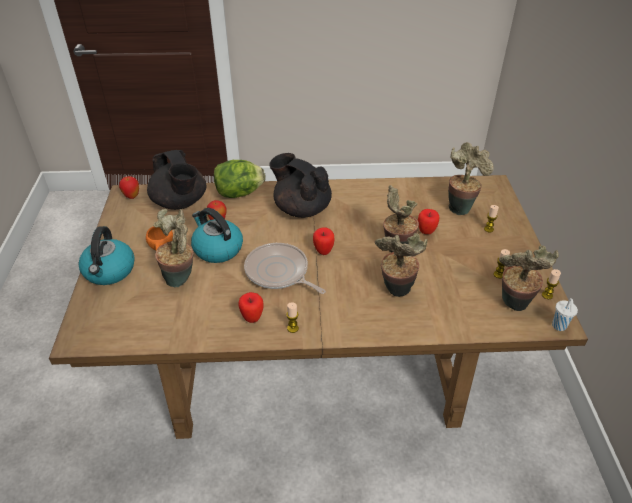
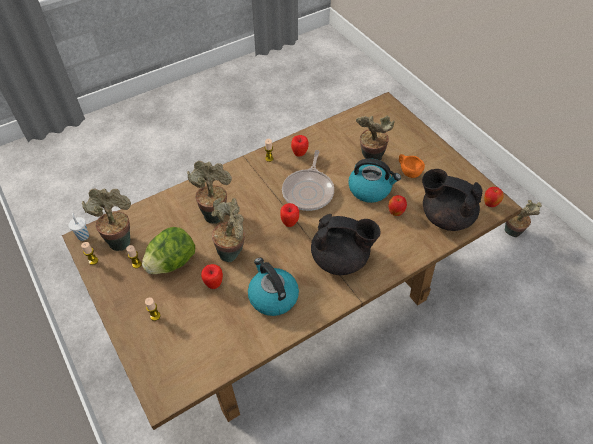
camera: 150 degrees right, 10 degrees up
(109, 271) = (420, 143): kettle -> kettle (272, 296)
(239, 193) = (410, 250): lettuce -> lettuce (172, 262)
(279, 272) = (309, 191): frying pan -> frying pan turned 90 degrees clockwise
(460, 207) = (191, 336): potted plant -> potted plant (512, 233)

